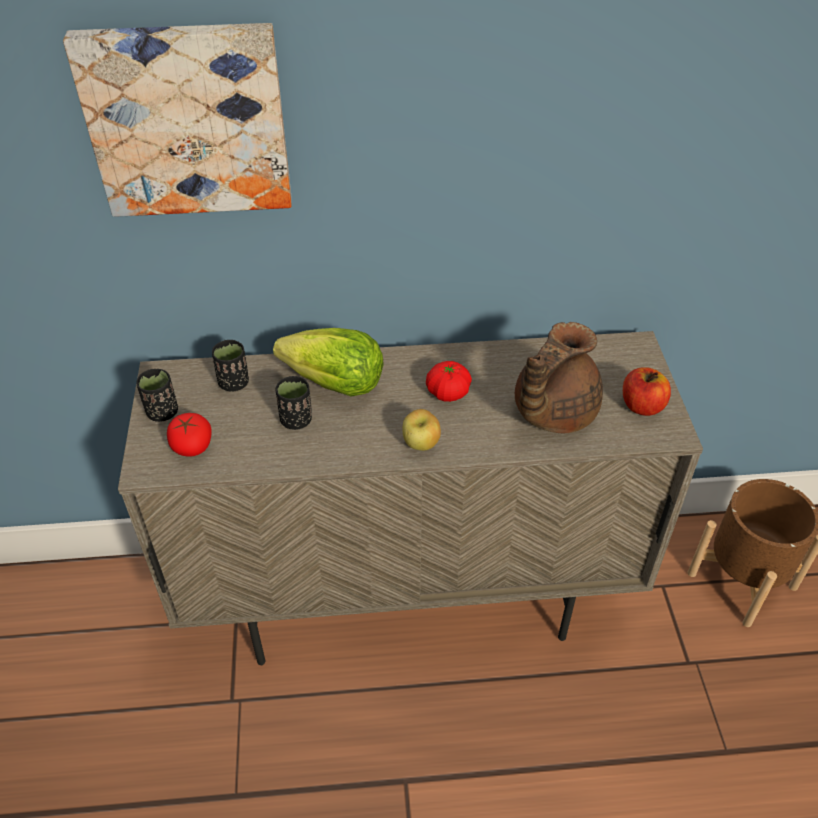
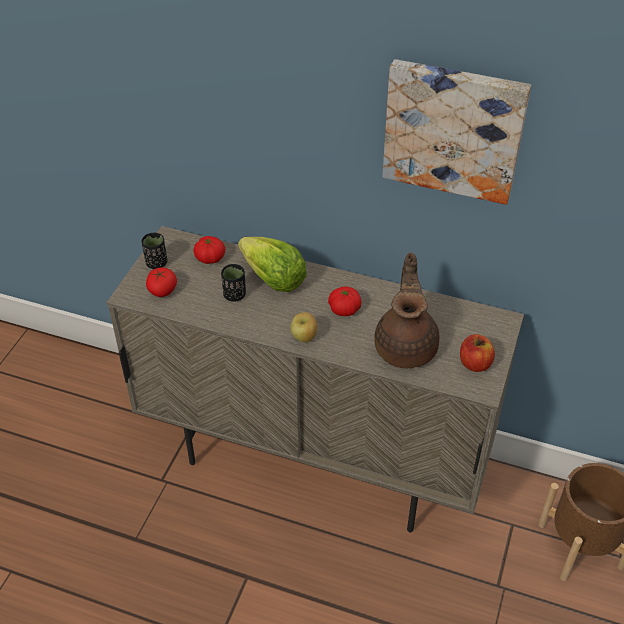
camera: 25 degrees right, 0 degrees up
(188, 119) = (208, 80): picture -> picture (454, 129)
(234, 383) = (210, 258): black cup -> tomato
(551, 412) = (406, 346): brown teapot -> brown teapot turned 120 degrees clockwise

